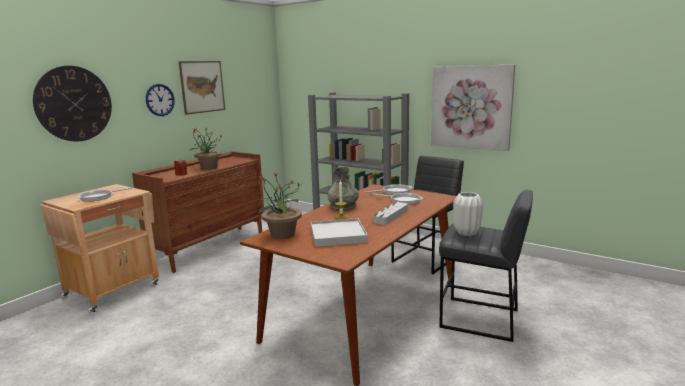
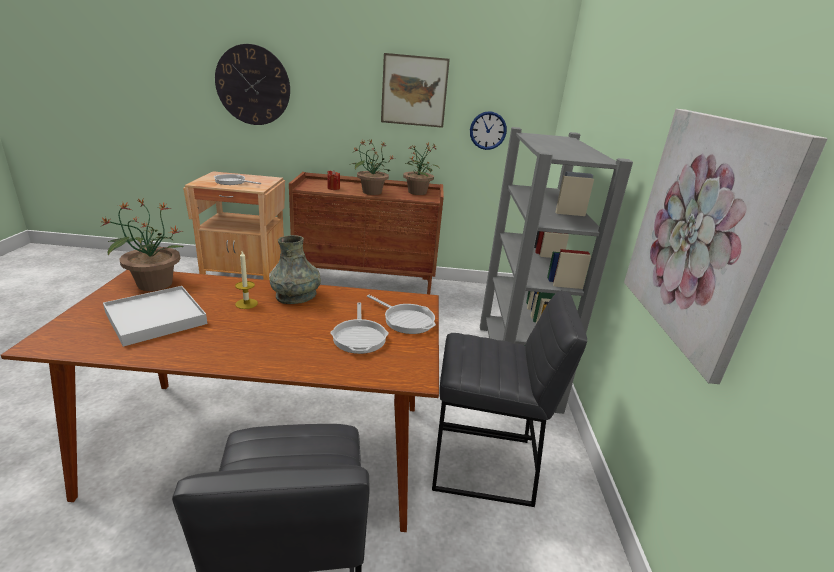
camera: 55 degrees right, 10 degrees up
(160, 100) = (350, 98): wall clock -> wall clock (488, 130)
(228, 160) = (417, 192): none -> potted plant
(391, 216) = (264, 341): grey tray -> none
(466, 233) = (277, 451): white vase -> none

